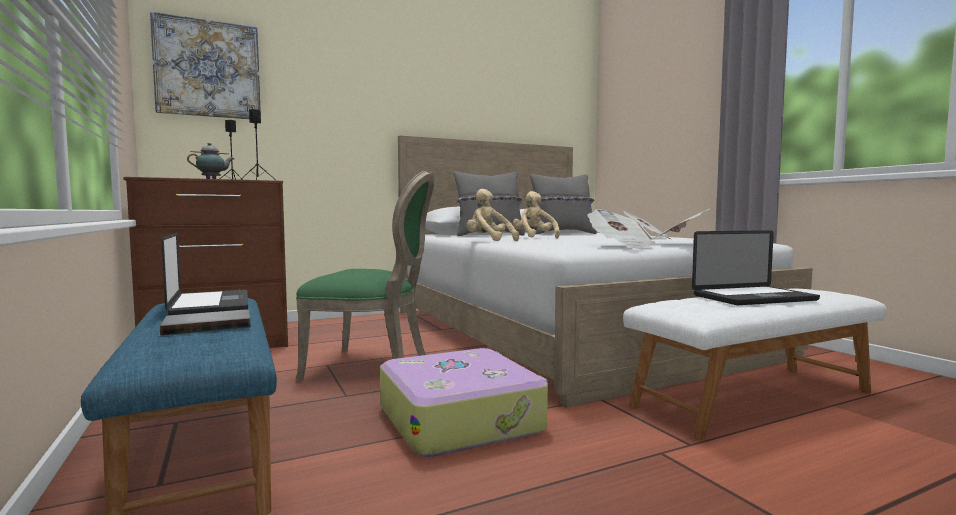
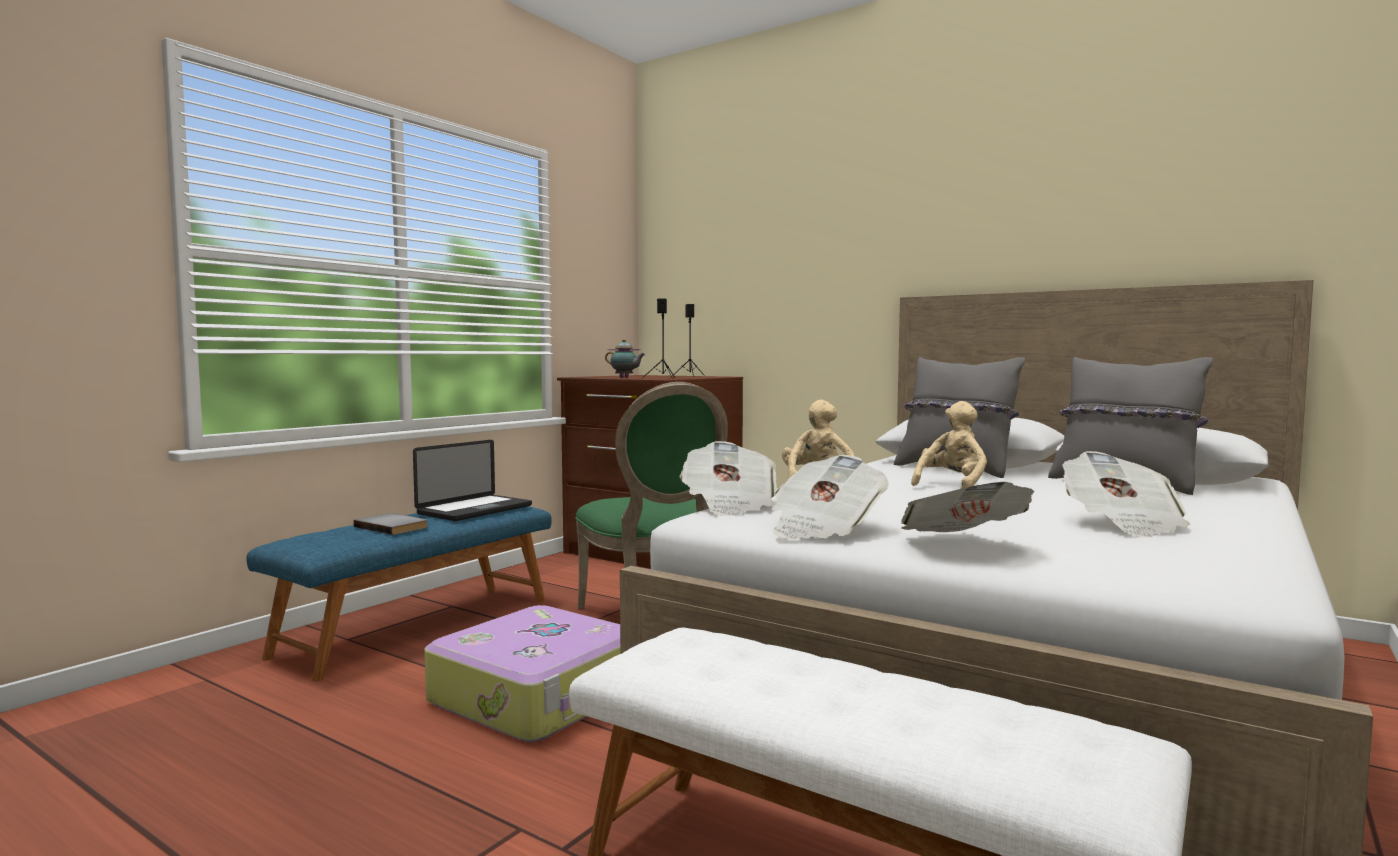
camera: 60 degrees right, 0 degrees up
(208, 69) = (693, 246): picture -> none
(537, 247) = (729, 505): none -> newspaper
(753, 298) = (841, 688): laptop -> none

